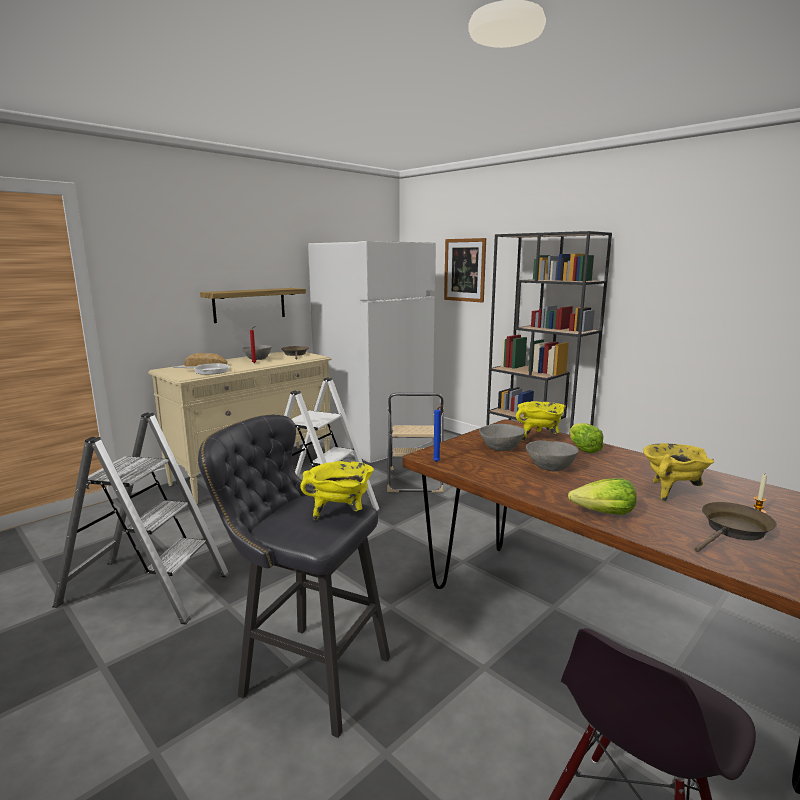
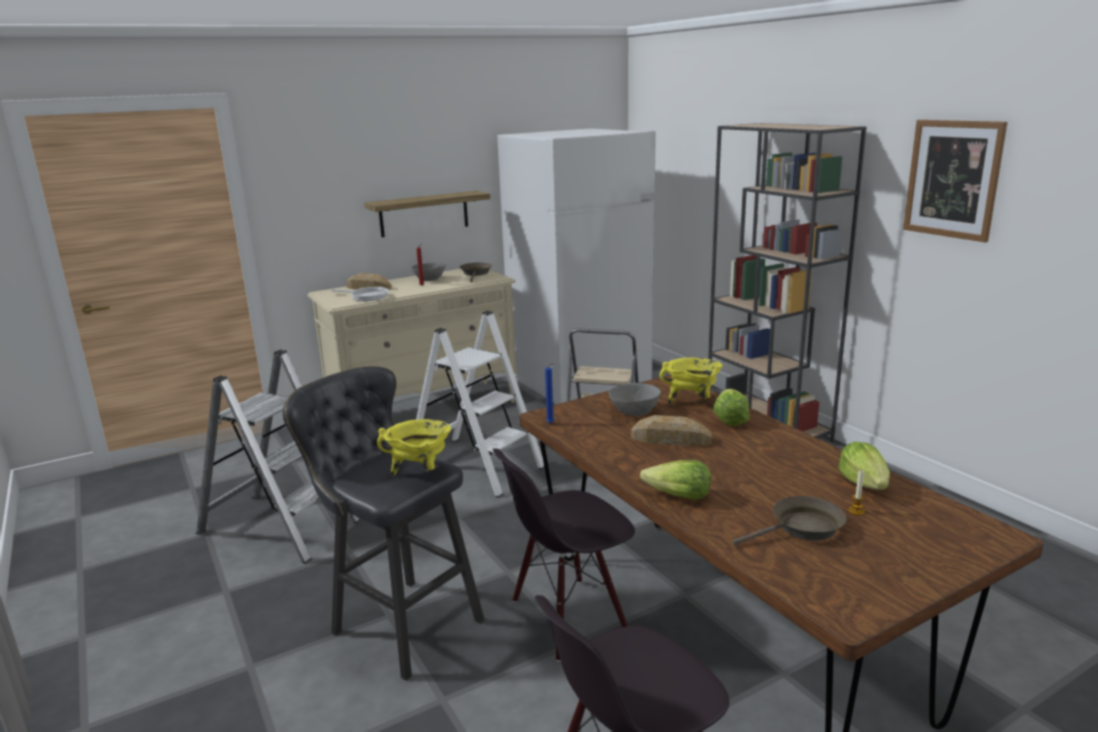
camera: 15 degrees right, 5 degrees up
(465, 270) = (700, 163): picture -> picture (952, 179)
(466, 642) = (568, 617): none -> black chair
(551, 467) = (670, 439): grey bowl -> bread
(671, 492) = (779, 480): yellow cooking pot -> none
(738, 489) = (865, 484): none -> lettuce

